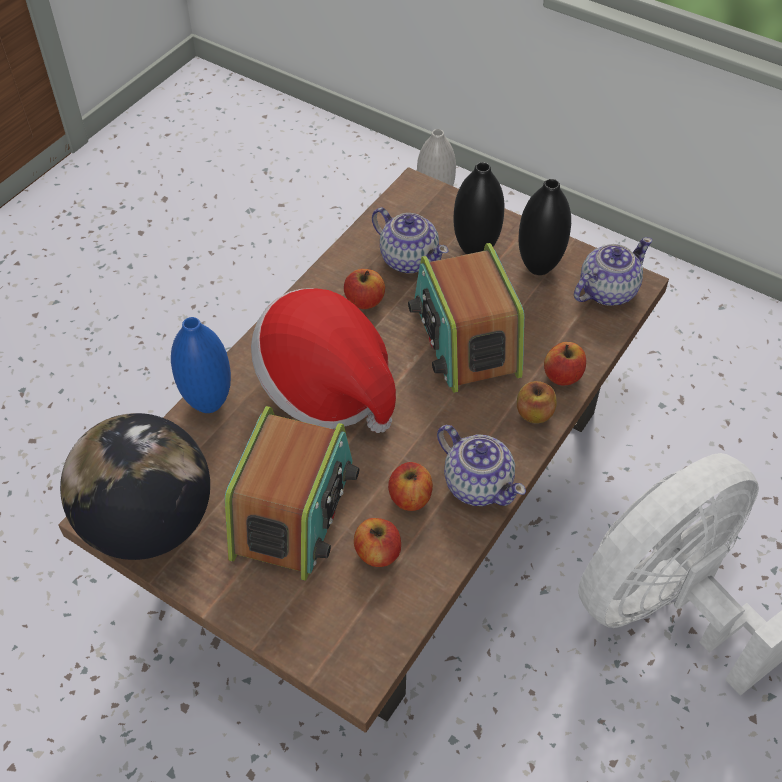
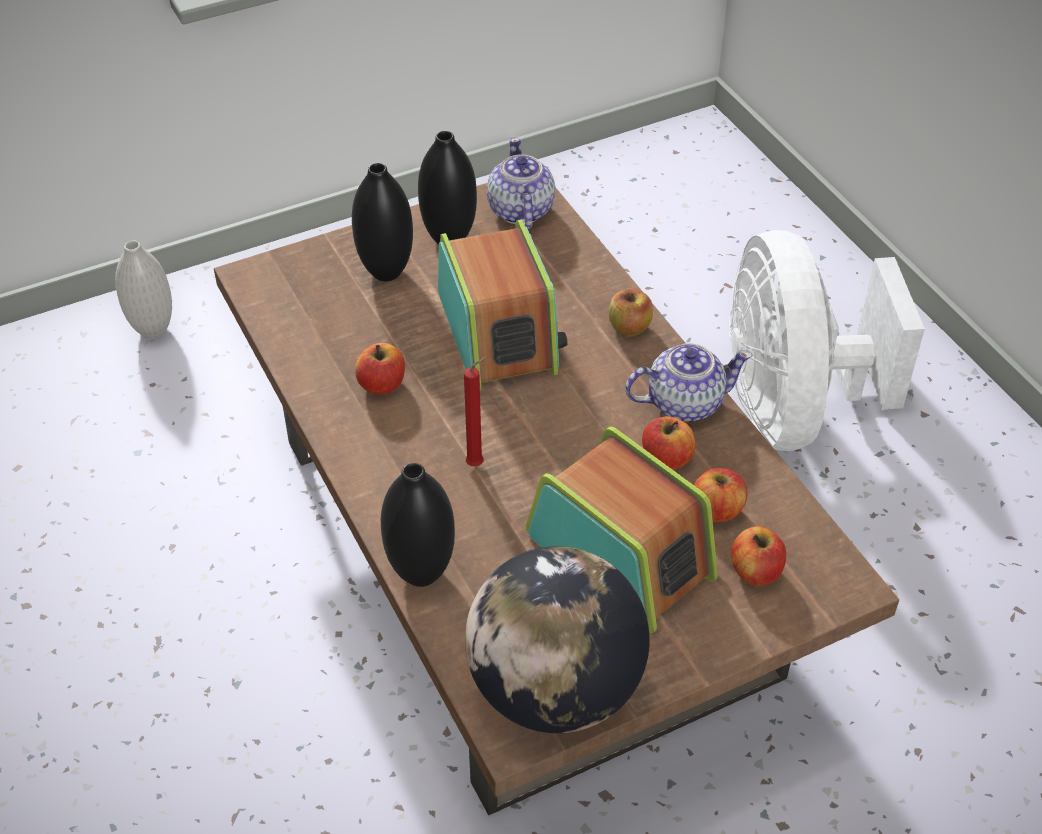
camera: 60 degrees left, 5 degrees down
(208, 403) = (421, 573): blue vase -> black vase
(326, 387) = (477, 464): hat -> red candle
(409, 259) = (352, 325): teapot -> none
(465, 339) = (499, 332): radio -> radio turned 120 degrees counterclockwise
(563, 375) = (599, 287): apple -> apple (756, 571)

